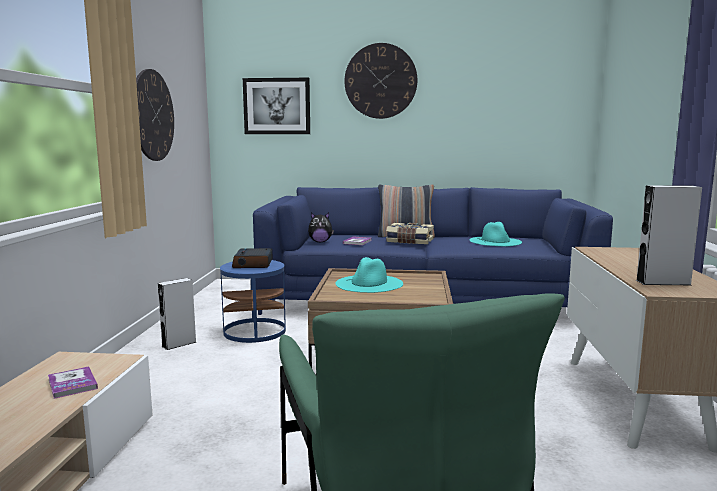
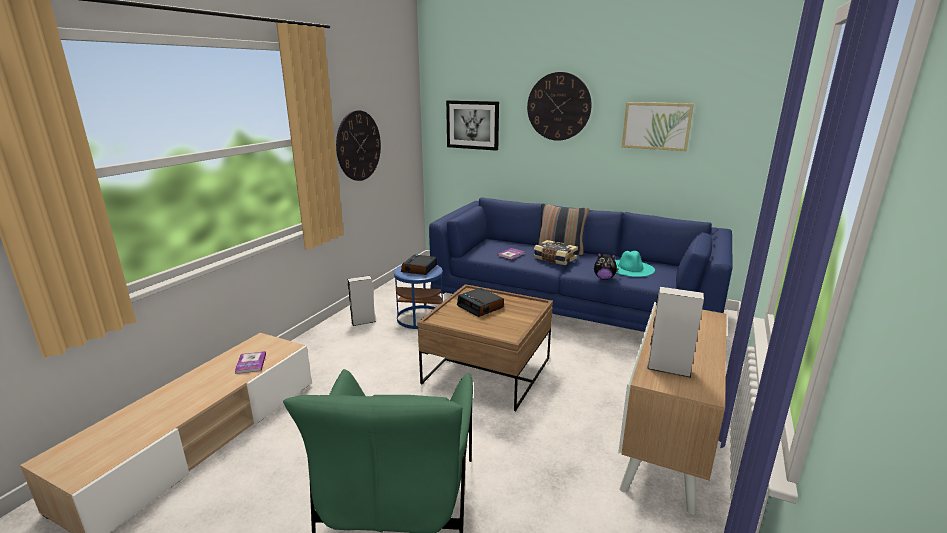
camera: 20 degrees right, 10 degrees up
(320, 242) = (482, 251): plush toy -> plush toy (604, 278)
(369, 283) = (481, 307): turquoise hat -> alarm clock
(487, 97) = (656, 126): none -> picture

